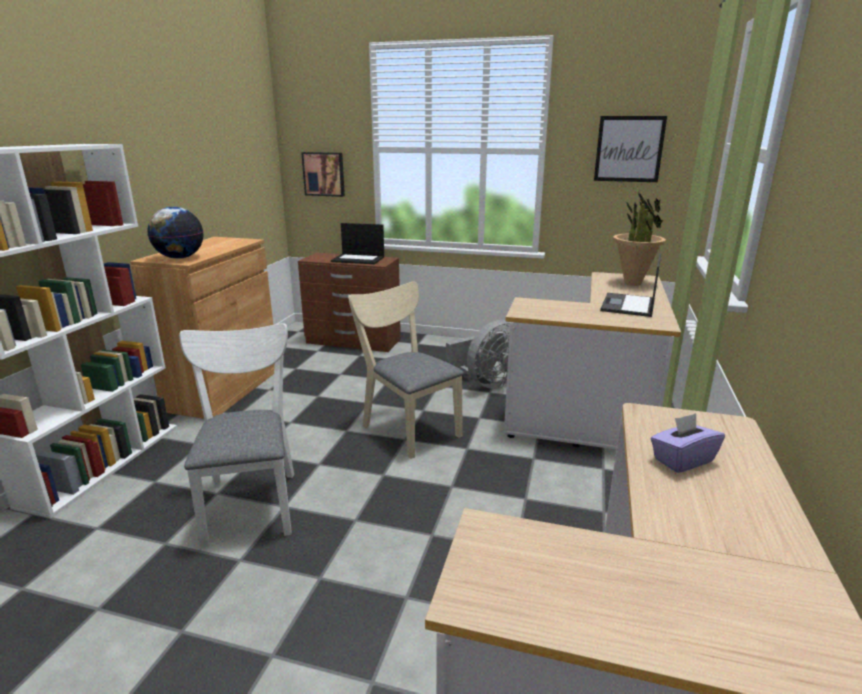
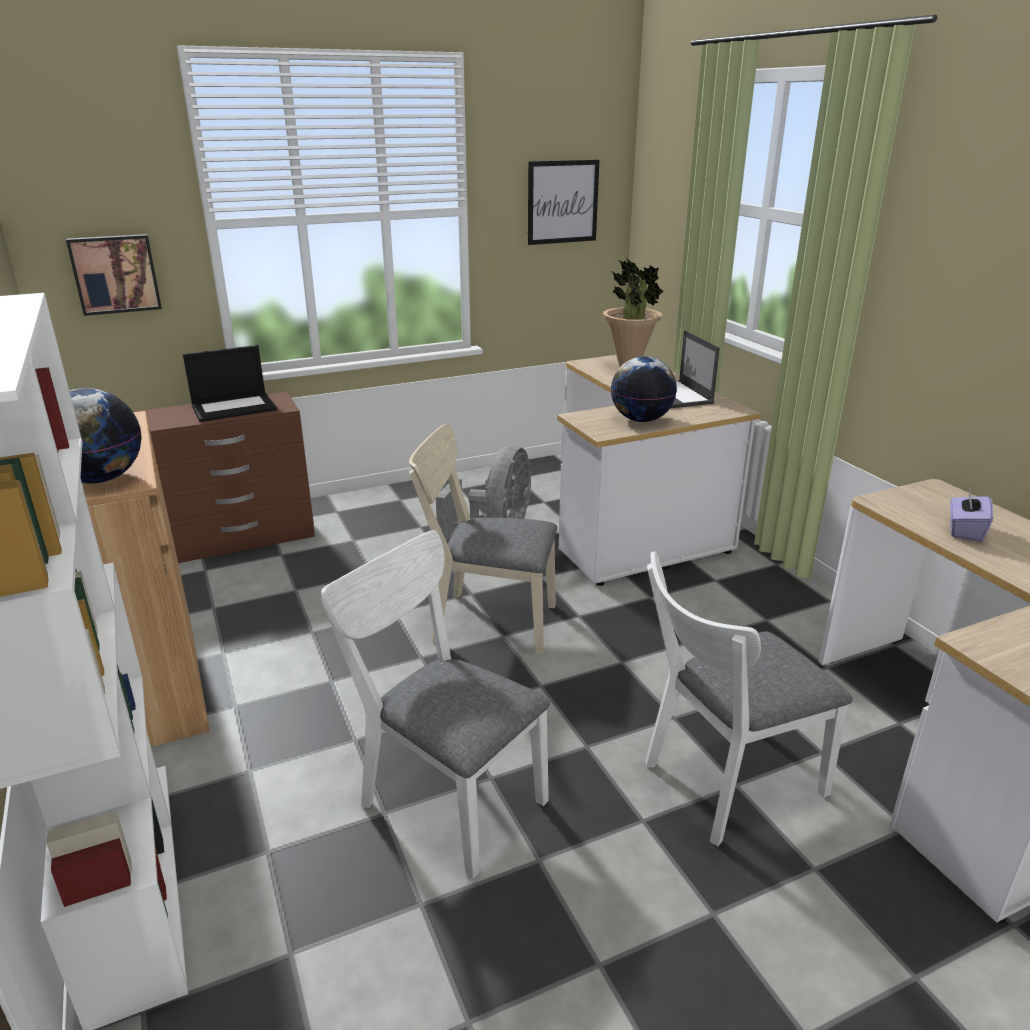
camera: 40 degrees left, 5 degrees up
(399, 590) = (723, 783): none -> white chair
(567, 312) = (641, 419): none -> globe

